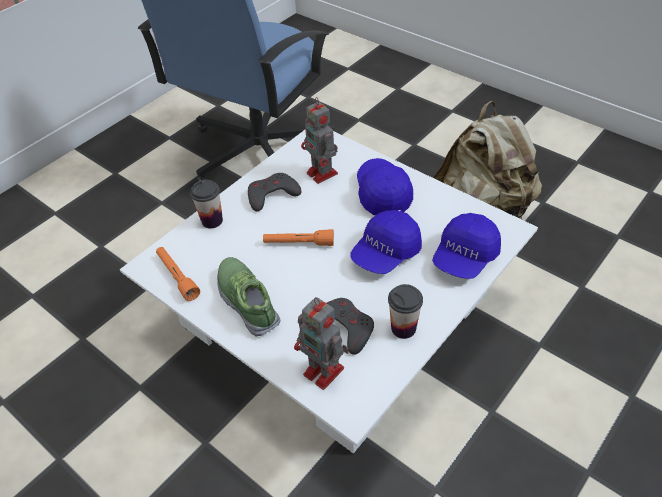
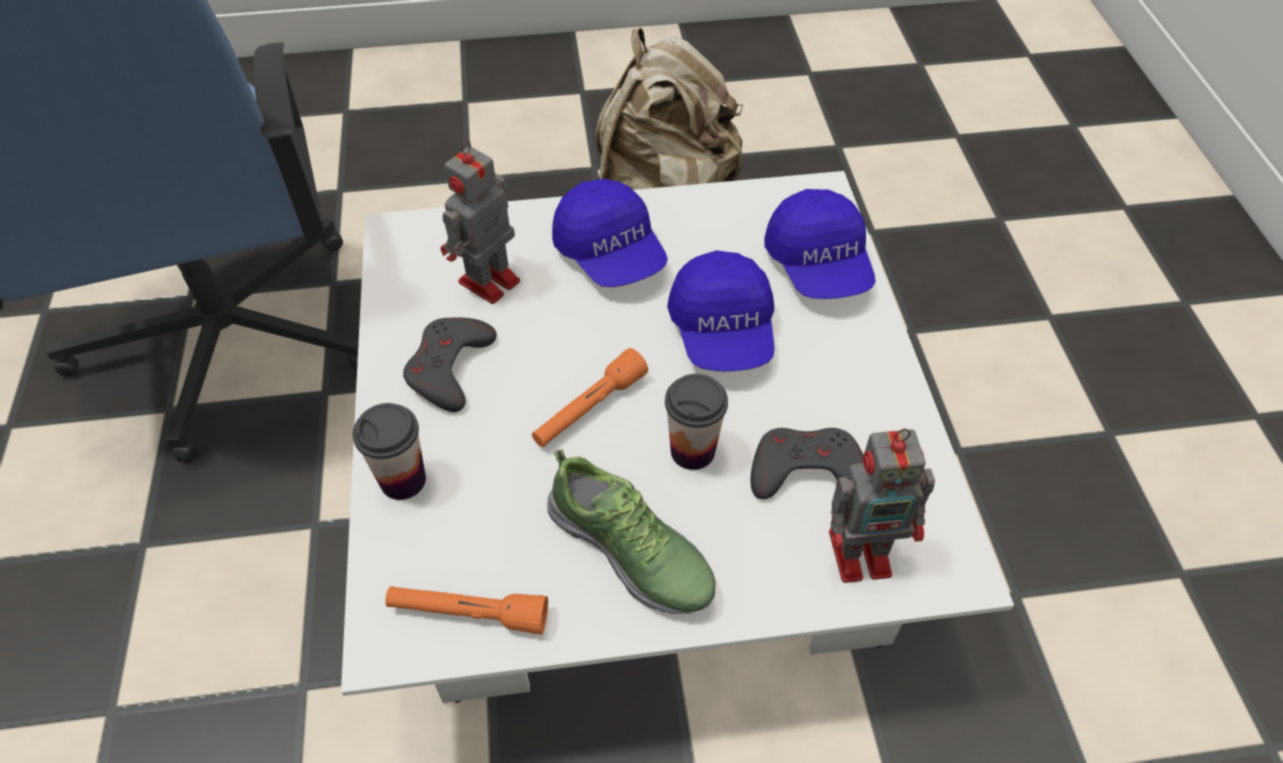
camera: 50 degrees left, 5 degrees up
(248, 301) = (631, 551): shoe -> shoe turned 150 degrees counterclockwise
(323, 174) = (487, 283): toy robot -> toy robot turned 120 degrees clockwise
(382, 194) = (611, 254): blue cap -> blue cap turned 150 degrees counterclockwise
(403, 328) = (871, 412): cup -> cup (692, 451)

